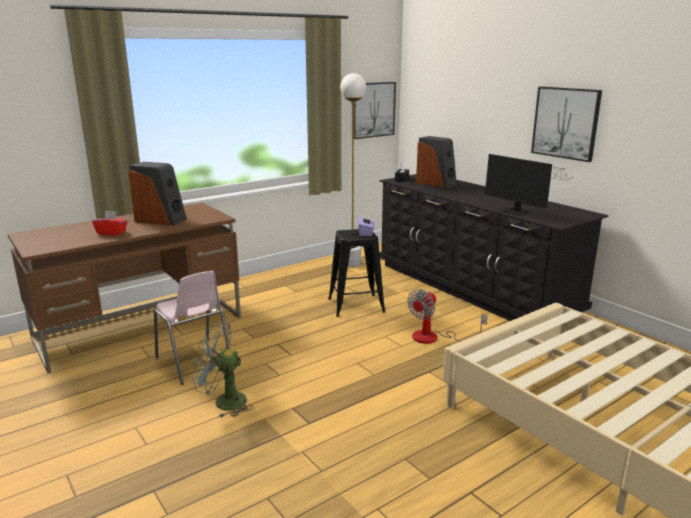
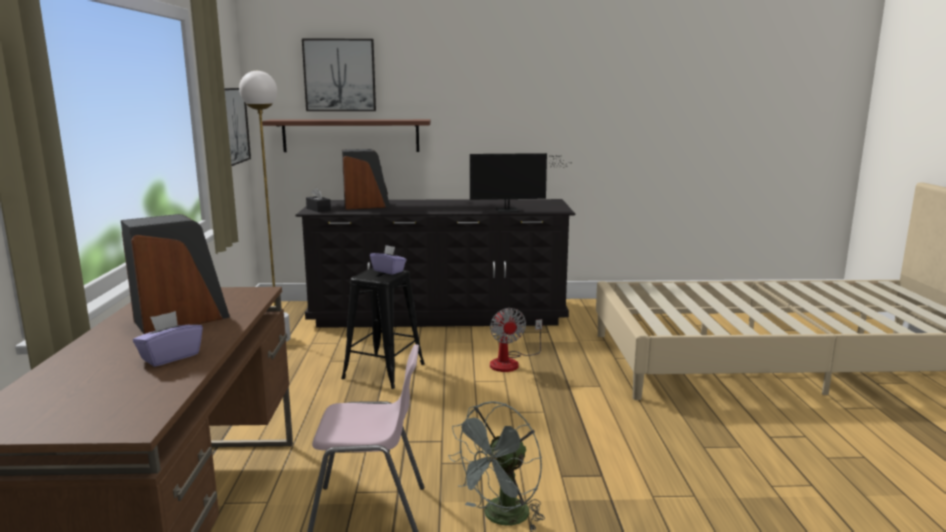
camera: 55 degrees left, 5 degrees down
(111, 233) = (170, 357): red tissue box -> purple tissue box
(455, 125) = (351, 135): none -> shelf
(565, 123) = (500, 118): picture -> picture (339, 75)

